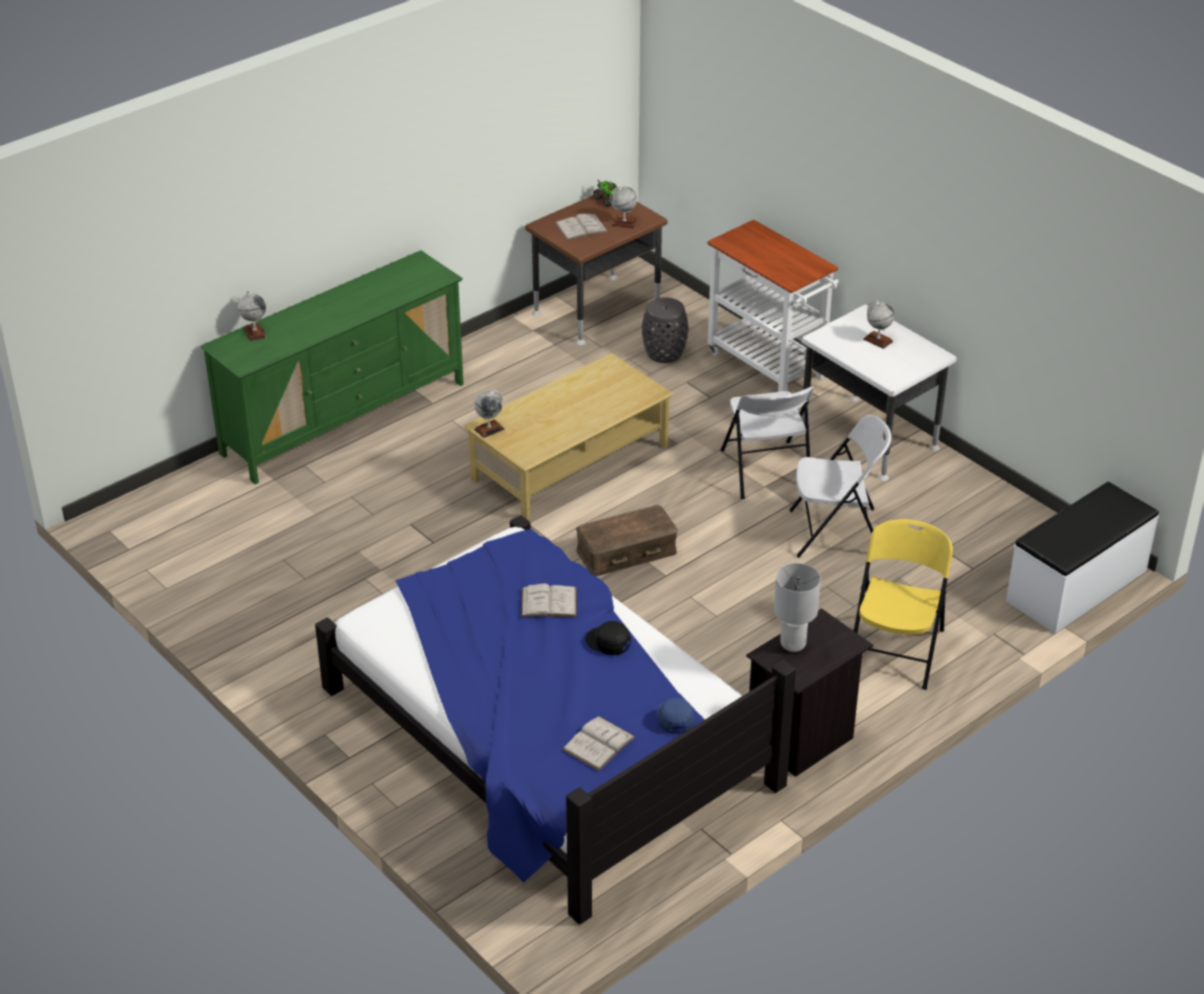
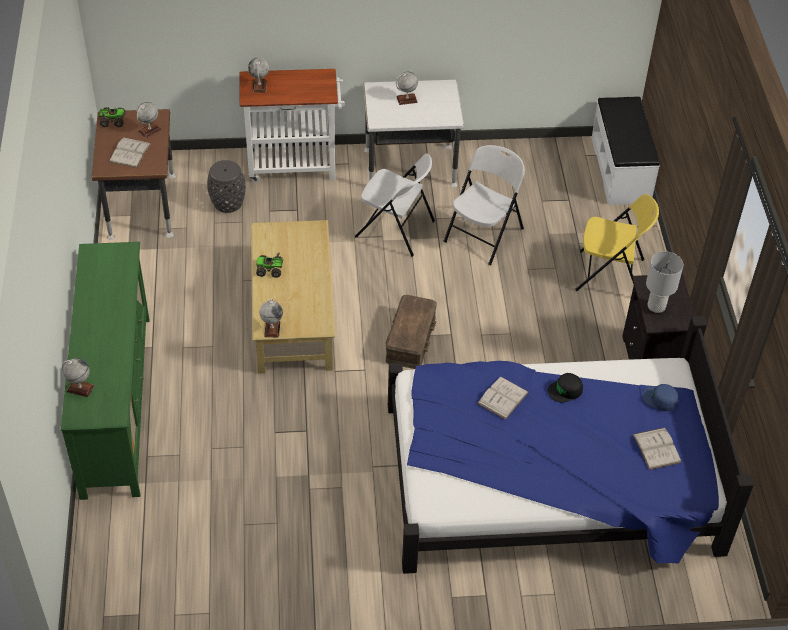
camera: 55 degrees left, 10 degrees up
(563, 392) = (270, 269): none -> toy truck
(749, 239) = (259, 86): none -> globe
(895, 651) = (610, 275): yellow chair -> yellow chair turned 135 degrees clockwise

